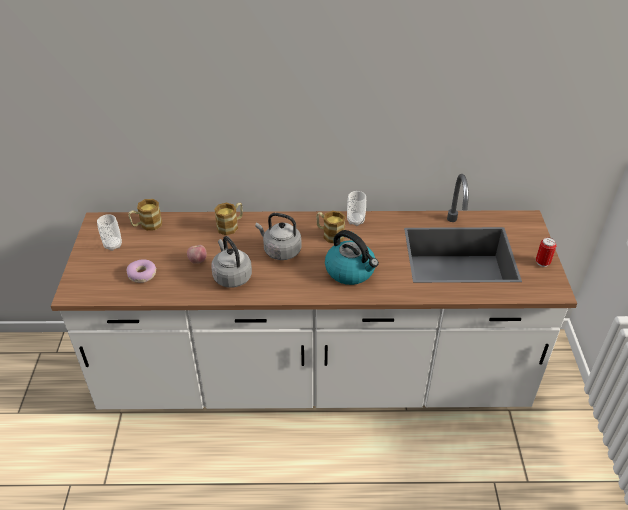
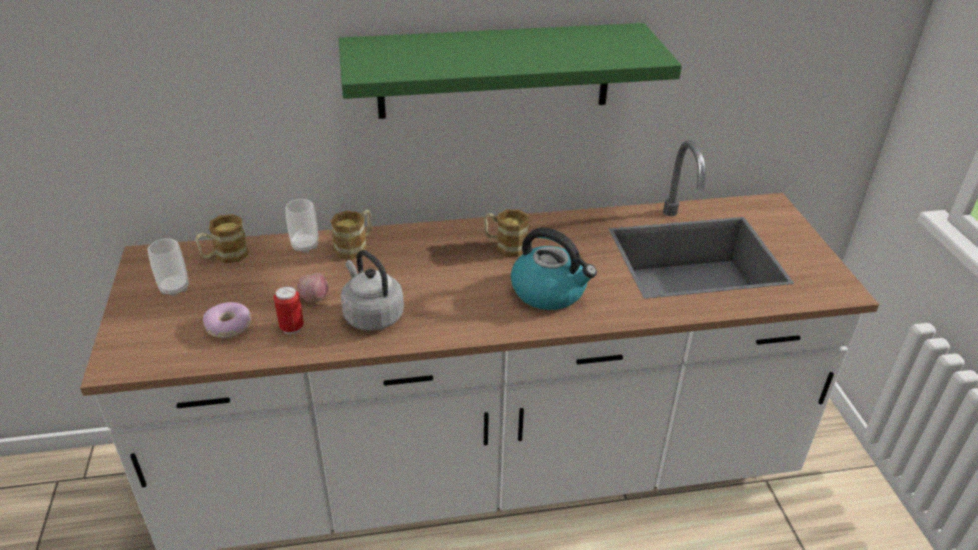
camera: 10 degrees left, 5 degrees down
(280, 251) = (438, 273): grey kettle -> none
(329, 118) = (494, 71): none -> green shelf
(355, 221) = (537, 225): cup -> cup (305, 246)
(542, 262) = (812, 256): can -> can (292, 328)

